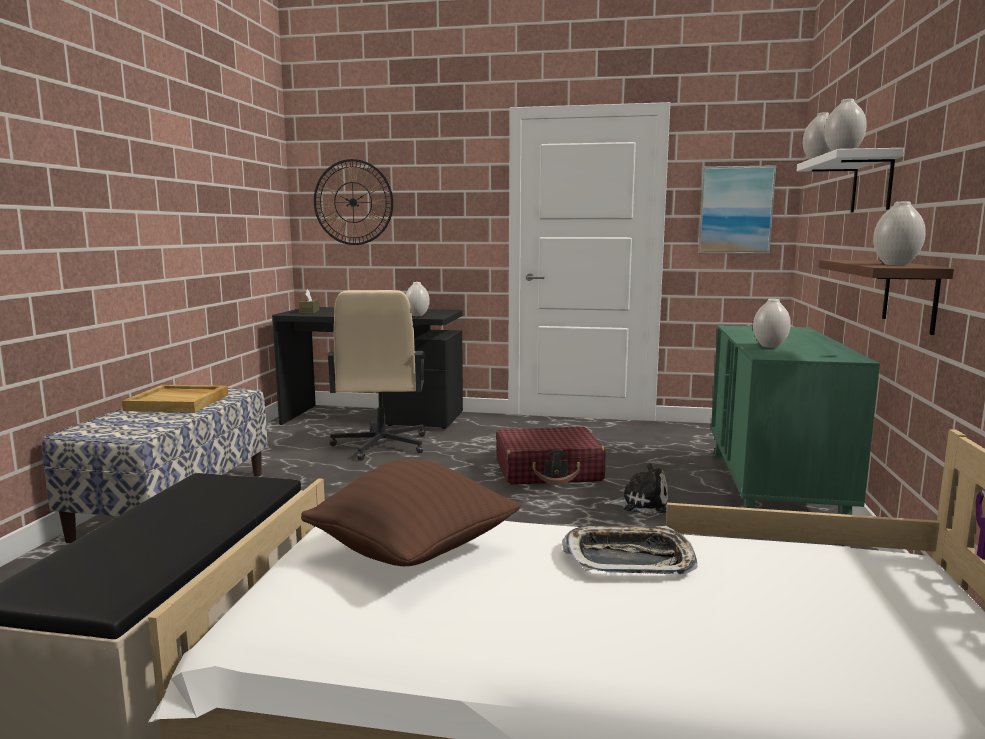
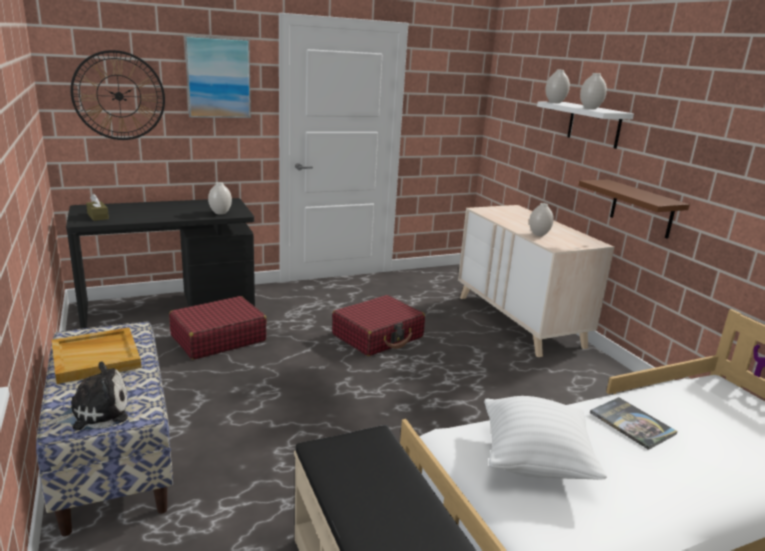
camera: 35 degrees left, 10 degrees up
(380, 445) = (218, 338): beige office chair -> red suitcase
(413, 553) = (535, 461): brown pillow -> white pillow
(629, 559) = (632, 423): tray -> book
(641, 504) = (465, 351): plush toy -> plush toy (95, 412)
(735, 210) = (448, 111): picture -> picture (218, 78)
(772, 490) = (519, 321): green dresser -> beige dresser
(896, 264) = (652, 197): white vase -> none

